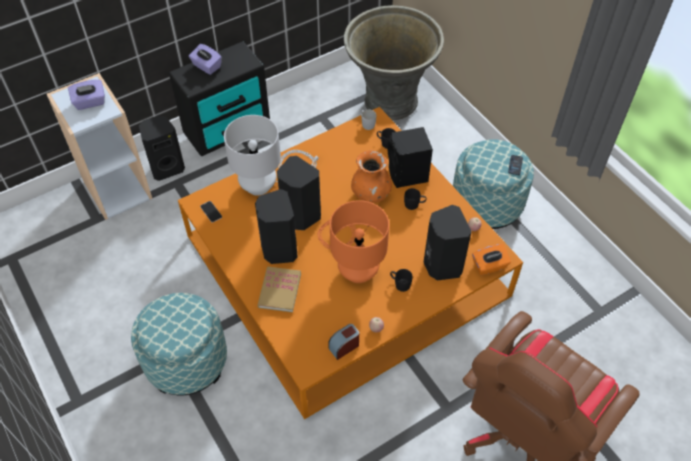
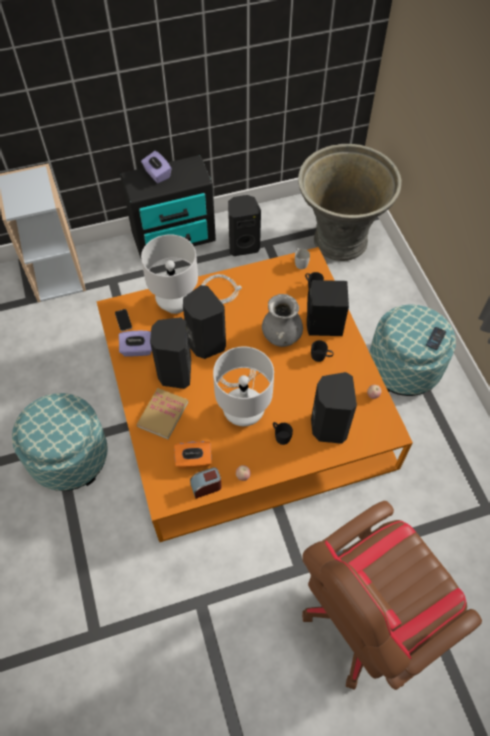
camera: 15 degrees right, 5 degrees up
(90, 102) = (30, 191): purple tissue box -> purple tissue box (137, 350)
(167, 168) = (107, 263): black speaker -> black speaker (243, 245)
(350, 257) = (240, 396): orange table lamp -> white table lamp
(371, 194) = (281, 336): orange vase -> grey vase
(489, 266) = (376, 439): orange tissue box -> orange tissue box (193, 460)

